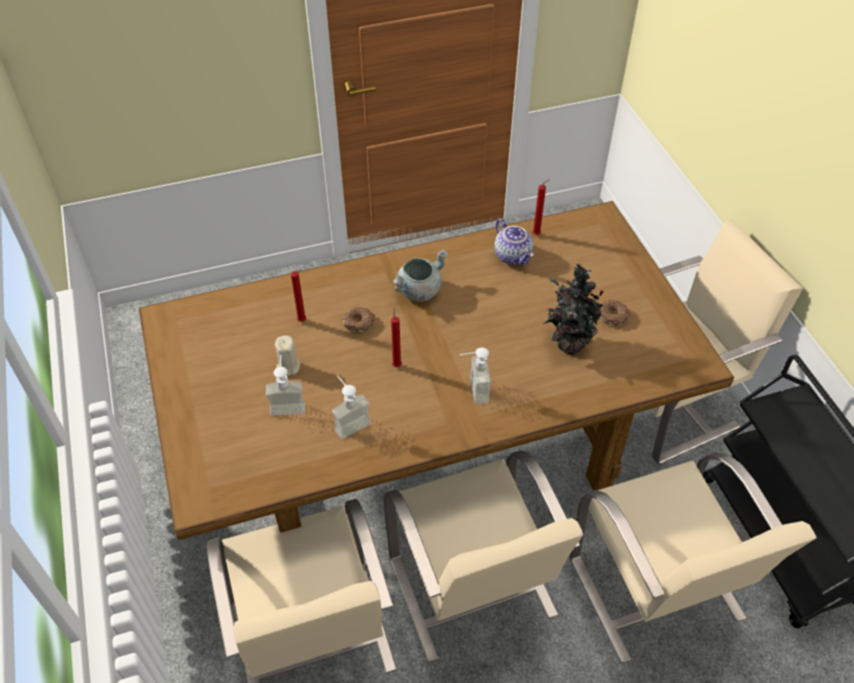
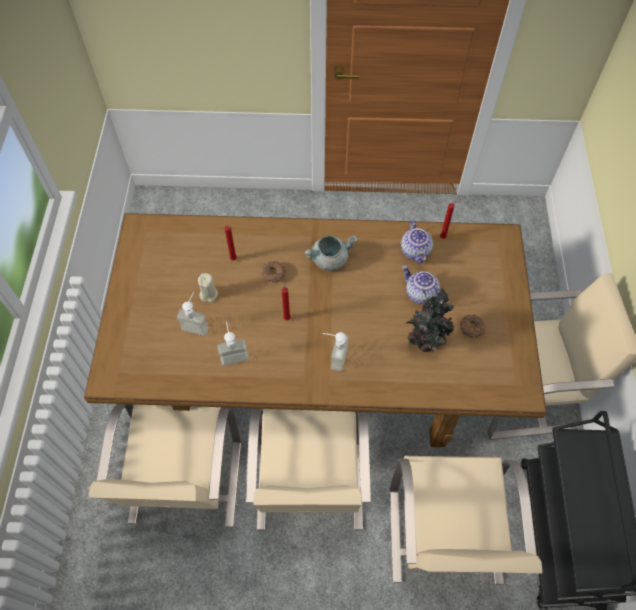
camera: 20 degrees right, 10 degrees up
(539, 298) = (420, 294): none -> teapot

